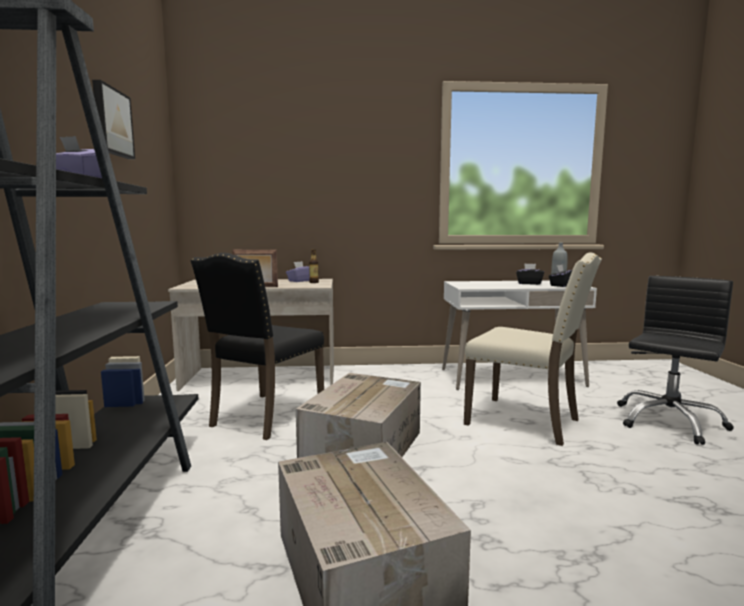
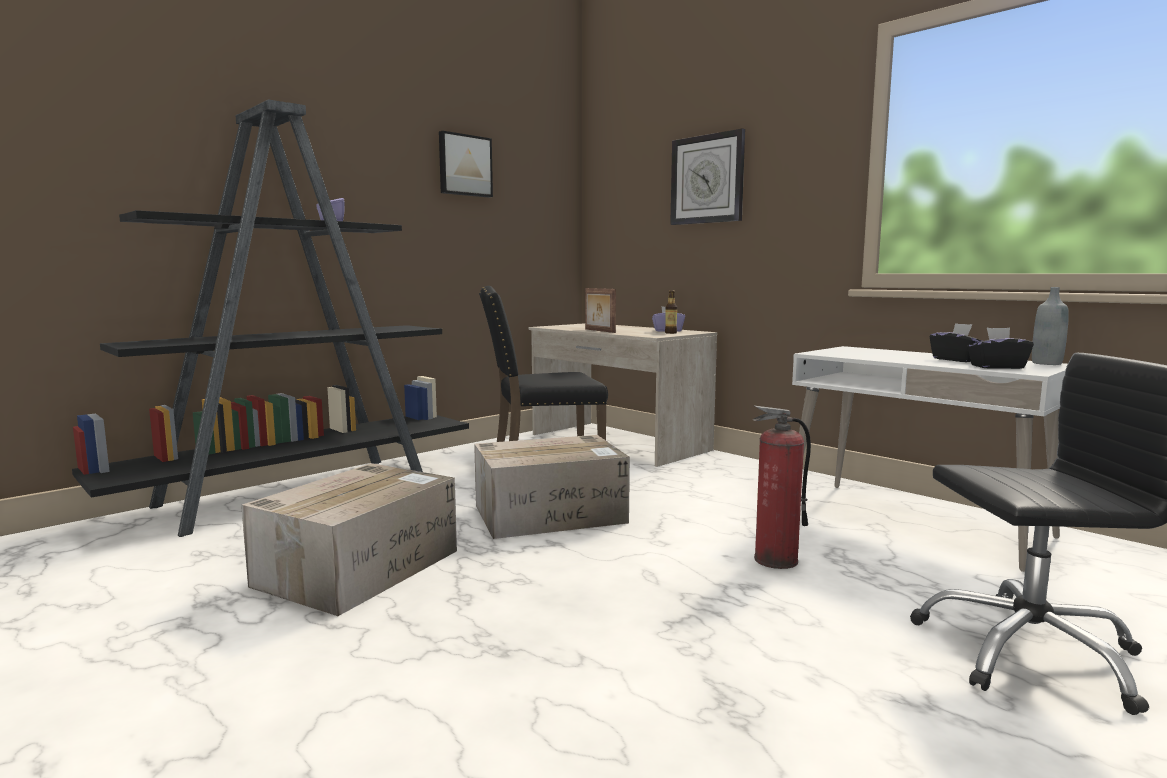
camera: 50 degrees right, 0 degrees up
(316, 164) = (707, 179): none -> wall clock
(525, 421) = (775, 560): beige chair -> fire extinguisher

